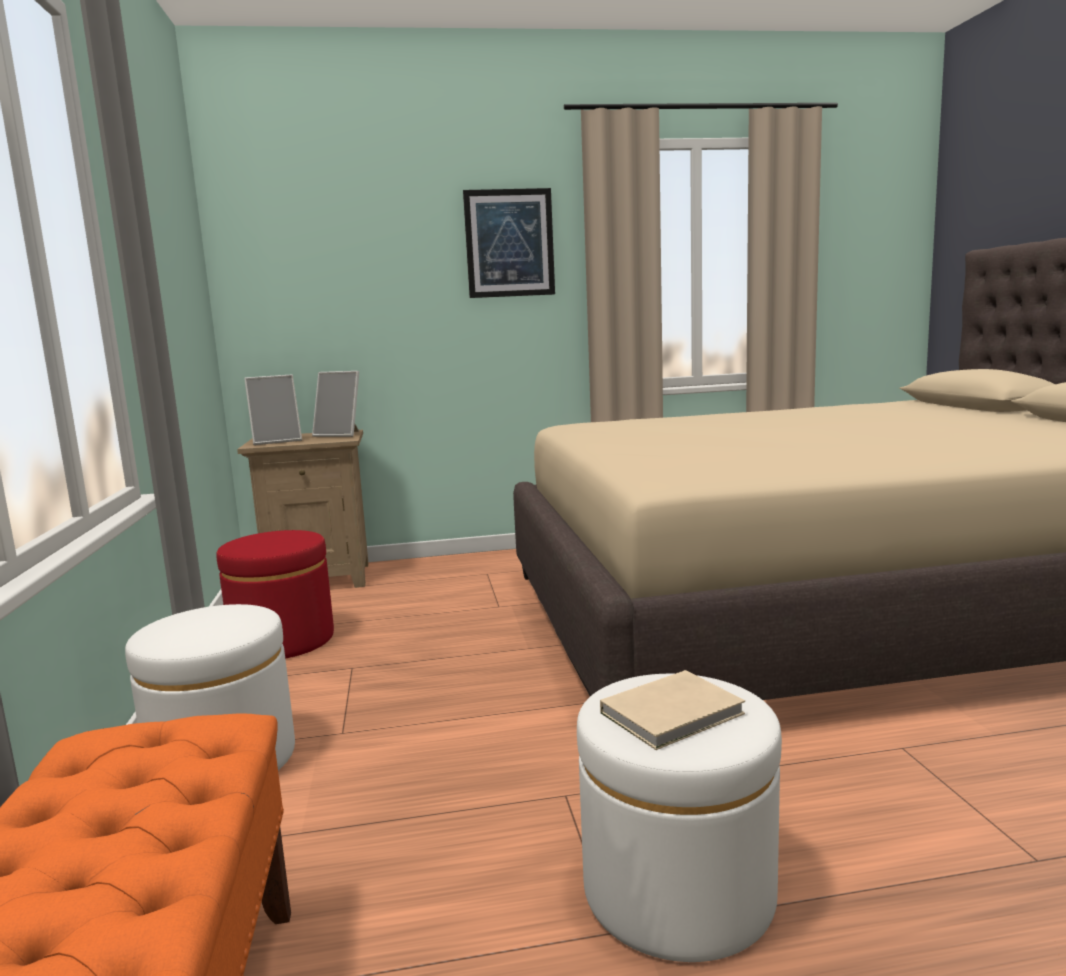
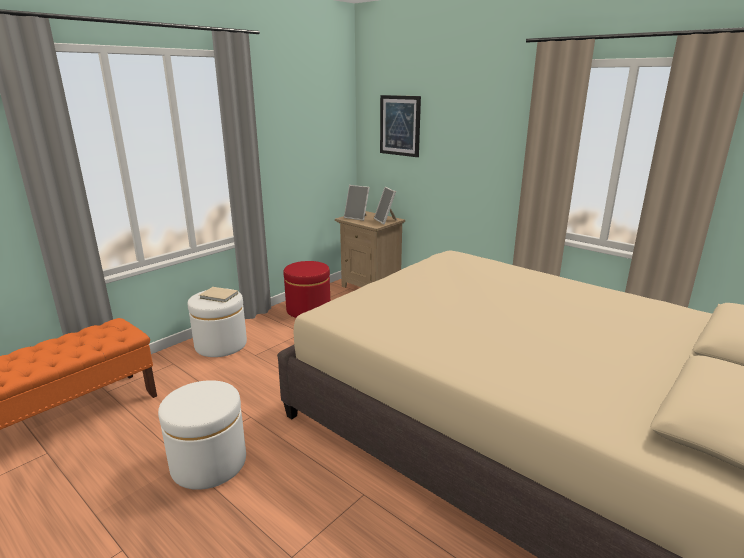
camera: 50 degrees right, 10 degrees up
(509, 243) = (490, 128): picture -> picture (400, 125)
(675, 713) = (198, 400): beige book -> beige book (219, 296)

